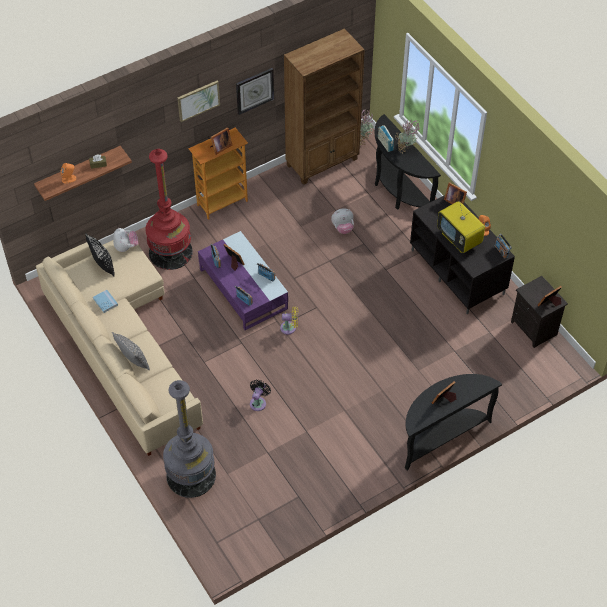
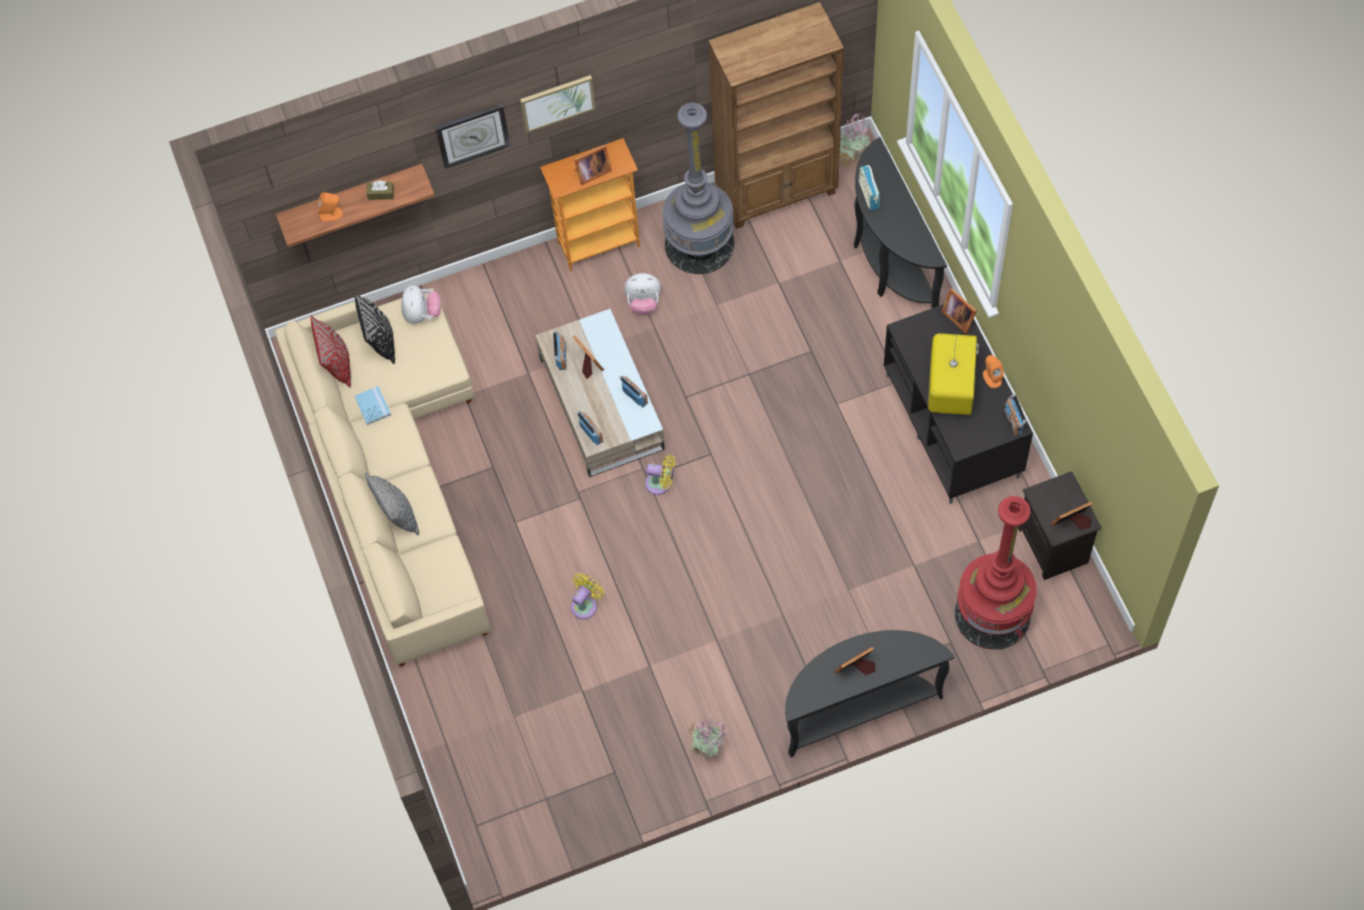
camera: 15 degrees right, 10 degrees up
(78, 281) = (337, 364): none -> red pillow
(170, 252) = (499, 321): red floor lamp -> red floor lamp (992, 614)
(191, 475) = (458, 710): grey floor lamp -> grey floor lamp (699, 244)
(243, 289) = (601, 403): purple coffee table -> beige coffee table
(254, 90) = (658, 87): wall clock -> wall clock (472, 134)
(258, 402) = (586, 604): black fan -> yellow fan
(342, 228) = (783, 318): plush toy -> plush toy (643, 302)
(406, 149) = (901, 209): potted plant -> potted plant (708, 748)
(459, 239) = (950, 388): television -> television turned 150 degrees counterclockwise

